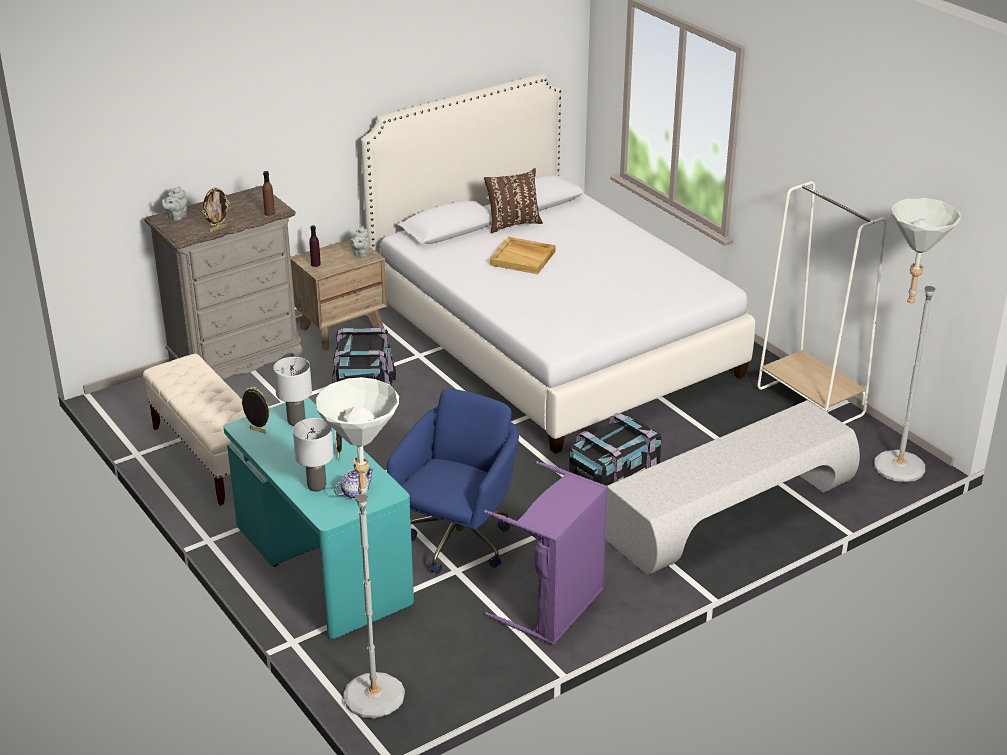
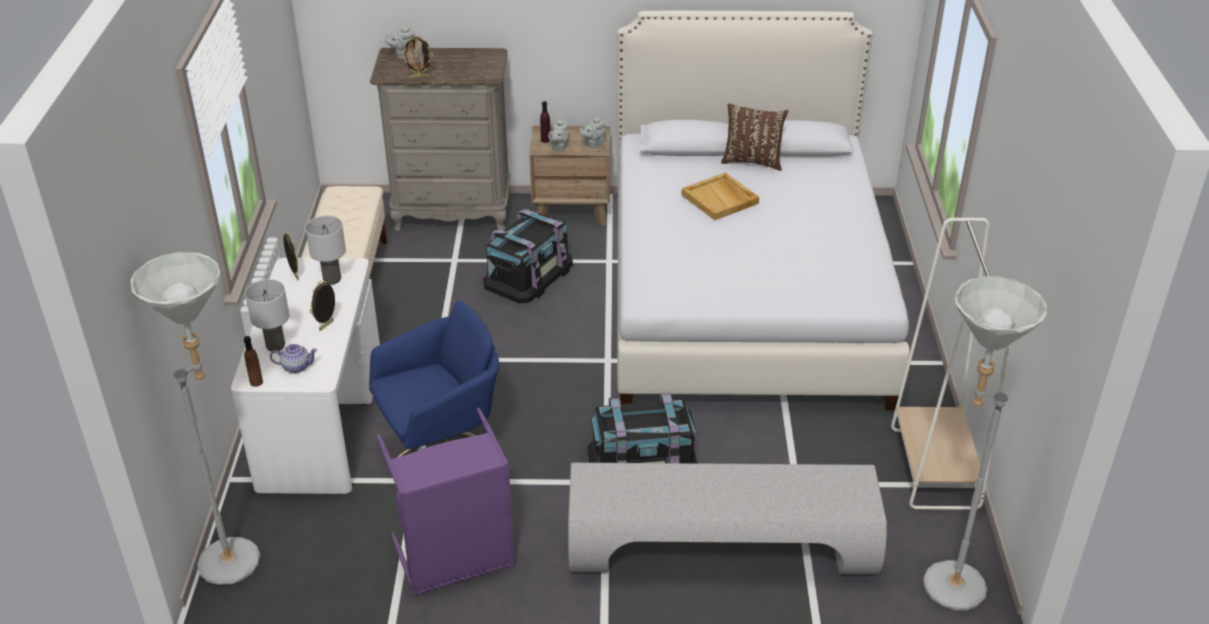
camera: 35 degrees right, 5 degrees up
(269, 213) = (477, 76): brown bottle -> brown bottle (256, 382)
(321, 565) = (321, 421): turquoise desk -> white desk
(335, 266) = (559, 147): none -> grey teapot

